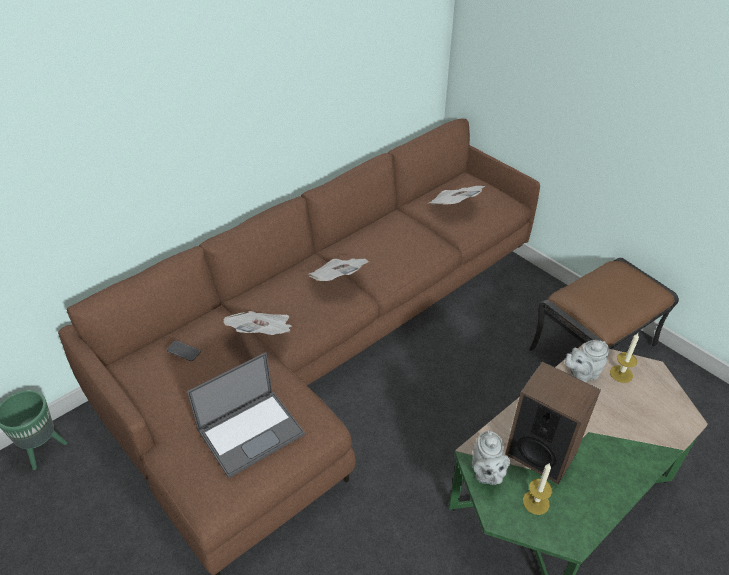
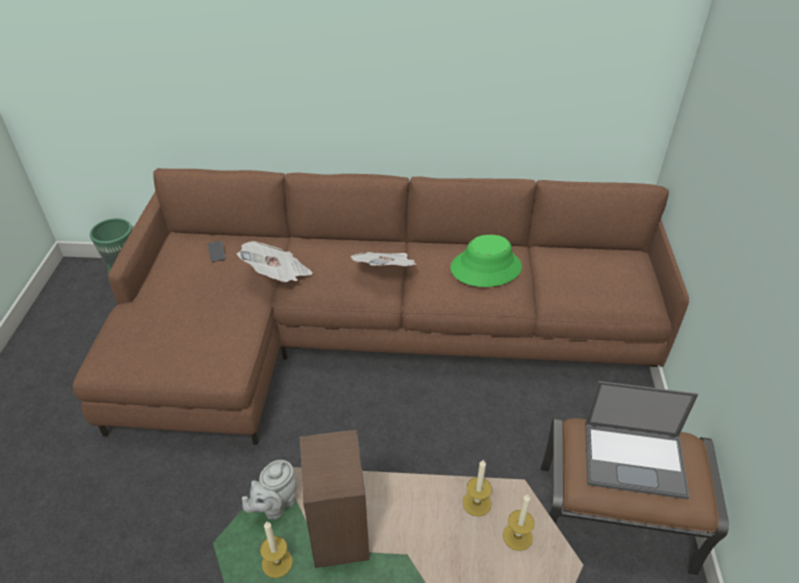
camera: 45 degrees right, 0 degrees up
(252, 431) = (179, 336): laptop -> laptop (635, 459)
(398, 236) = (485, 268): none -> green hat
(454, 206) = (578, 274): newspaper -> none
(581, 374) = (476, 503): grey teapot -> candle

